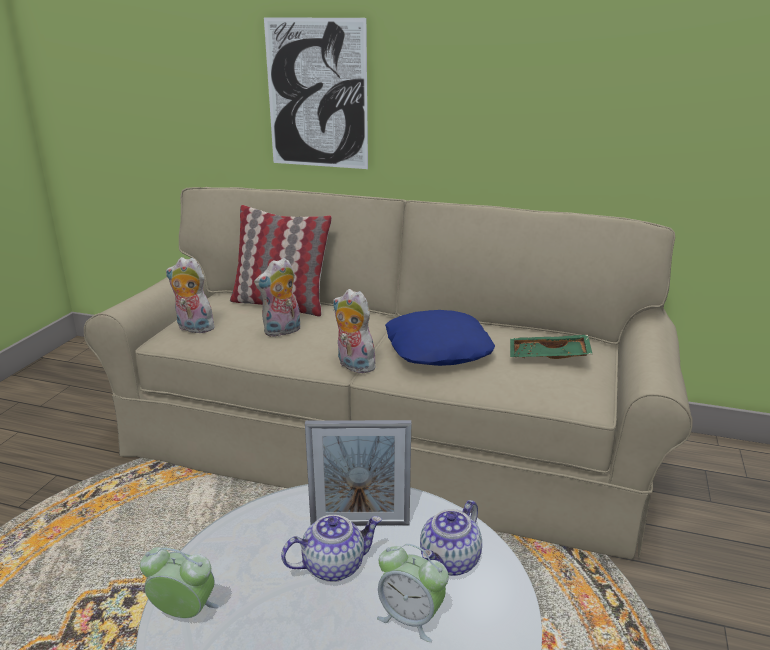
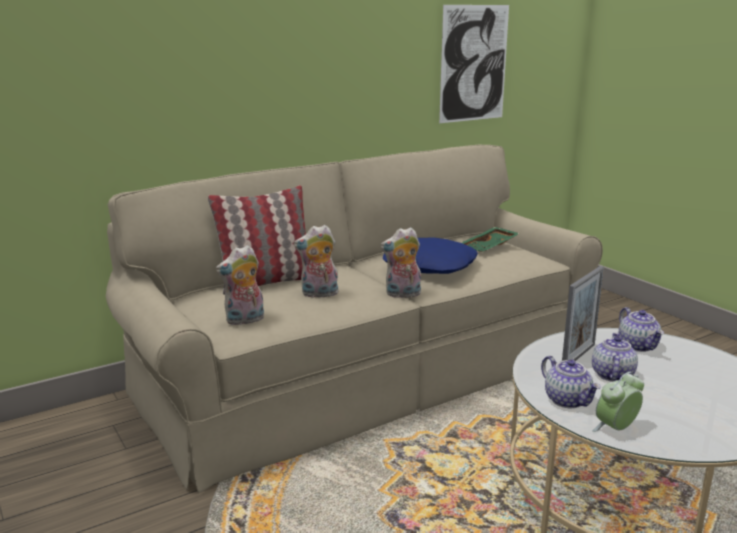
camera: 50 degrees left, 5 degrees down
(230, 554) = (568, 400): none -> teapot
(282, 332) = (319, 294): plush toy -> plush toy turned 75 degrees clockwise
(317, 94) = (223, 82): picture -> picture (474, 64)
(411, 618) = (676, 370): alarm clock -> none

